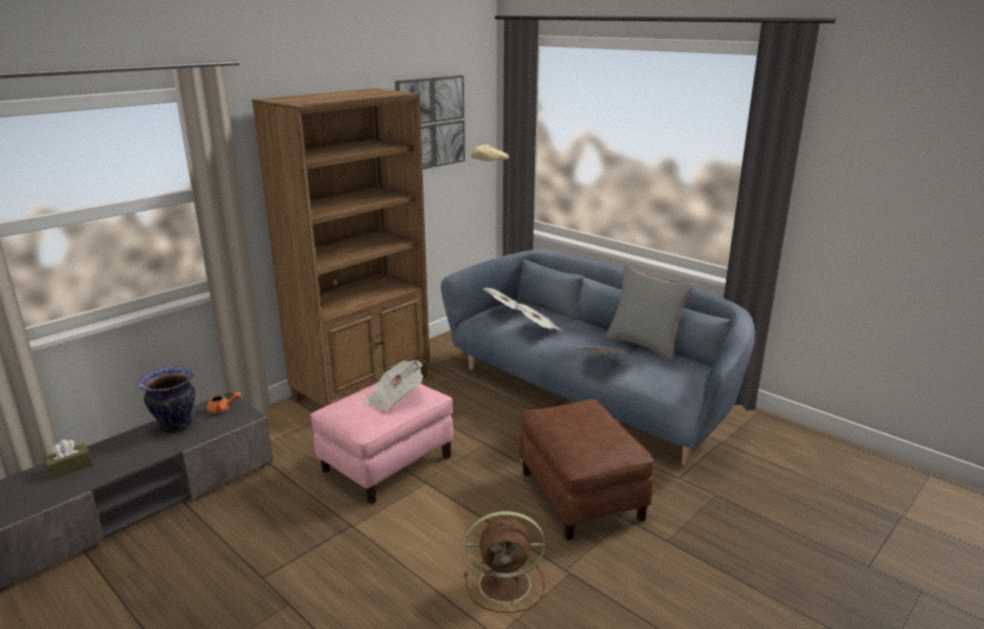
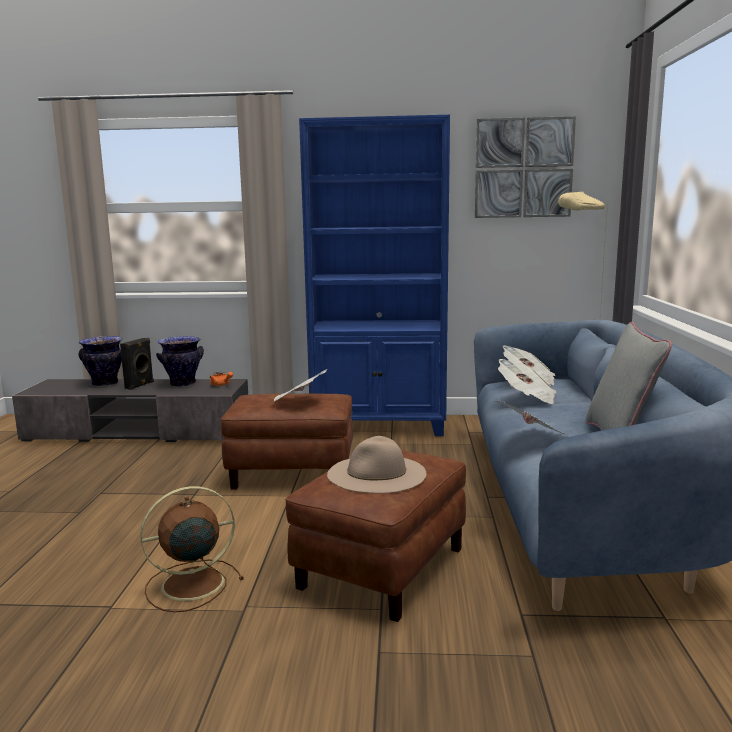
camera: 50 degrees right, 10 degrees down
(69, 467) = (104, 384): brown tissue box -> vase
(125, 449) = (140, 385): none -> black speaker
(363, 387) = (380, 426): brown bookcase -> blue bookcase
(387, 463) = (293, 473): pink ottoman -> brown ottoman
(507, 584) = (190, 584): brown fan -> brown fan turned 105 degrees clockwise
(588, 432) = (376, 474): none -> beige hat

